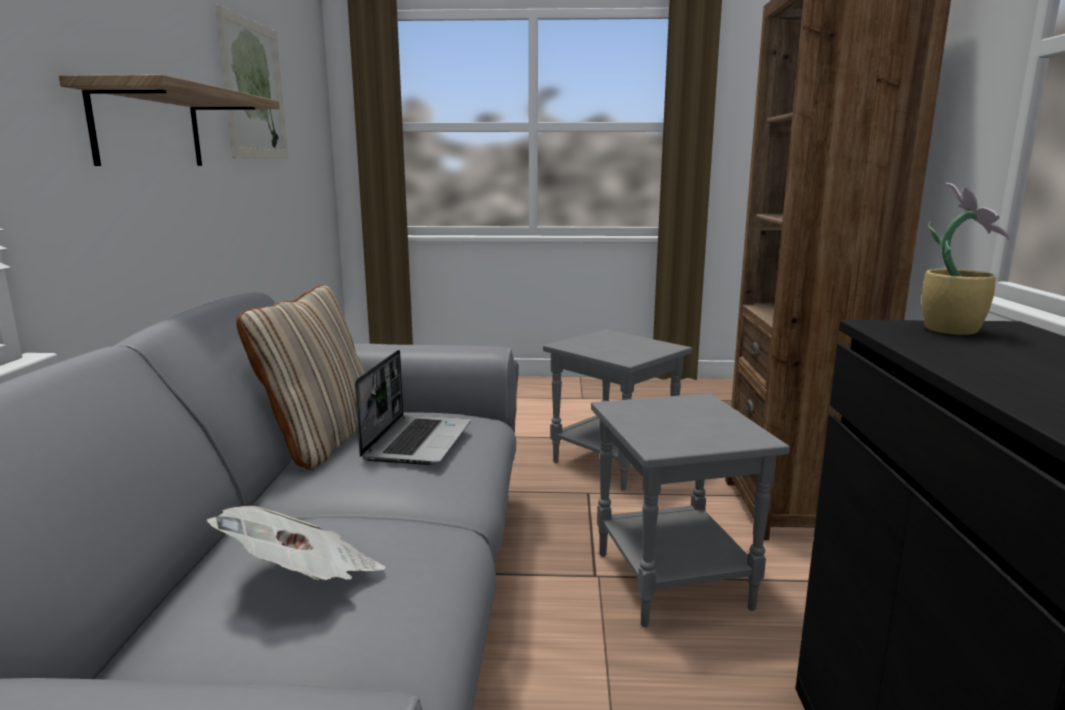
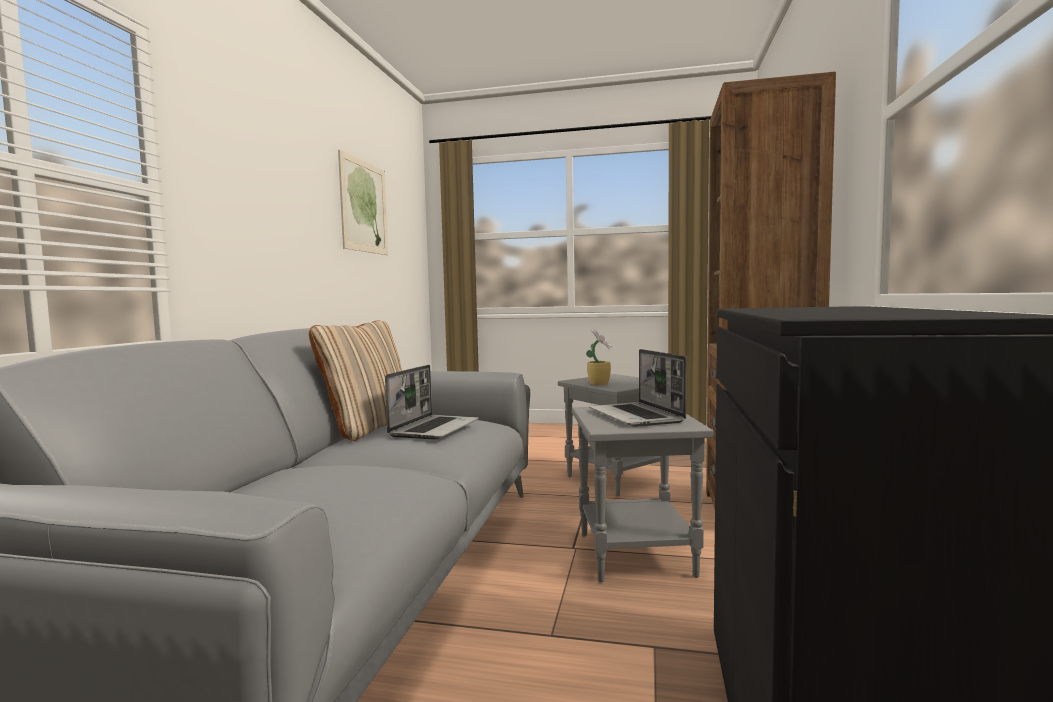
camera: 10 degrees right, 10 degrees down
(148, 128) = (280, 221): shelf -> none
(305, 579) = (312, 487): newspaper -> none
(684, 421) = (637, 416): none -> laptop
(951, 329) = (796, 307): potted plant -> potted plant (599, 384)

